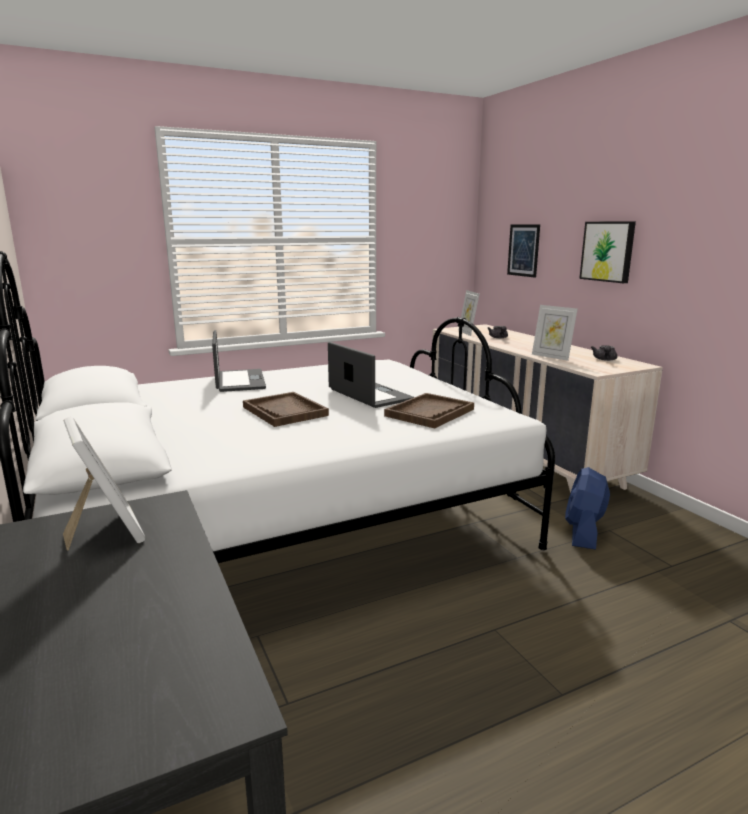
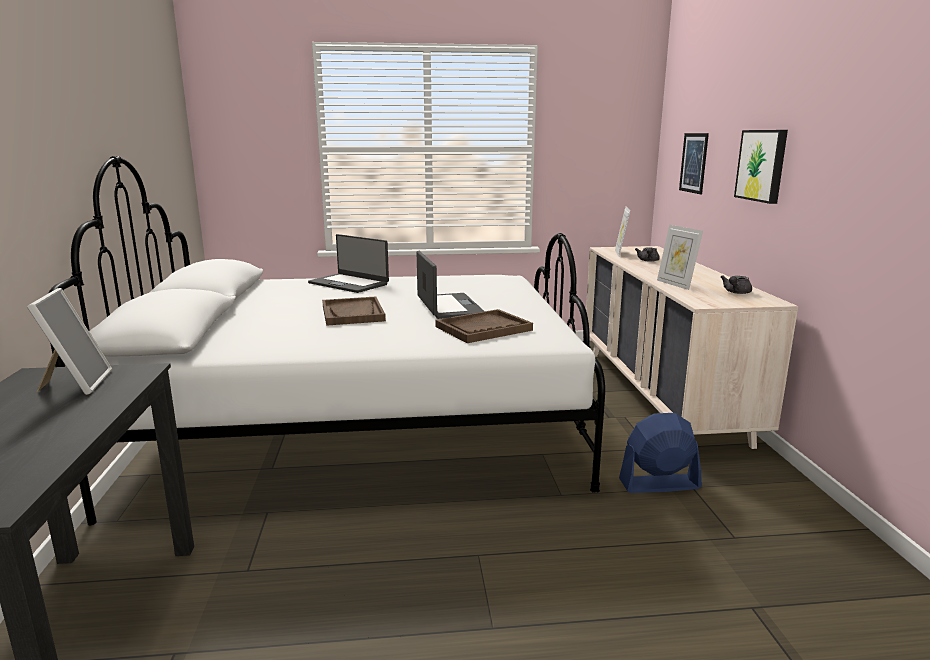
camera: 20 degrees right, 0 degrees up
(238, 381) = (349, 283): laptop -> laptop turned 120 degrees clockwise
(583, 532) = (659, 484): blue fan -> blue fan turned 45 degrees clockwise

